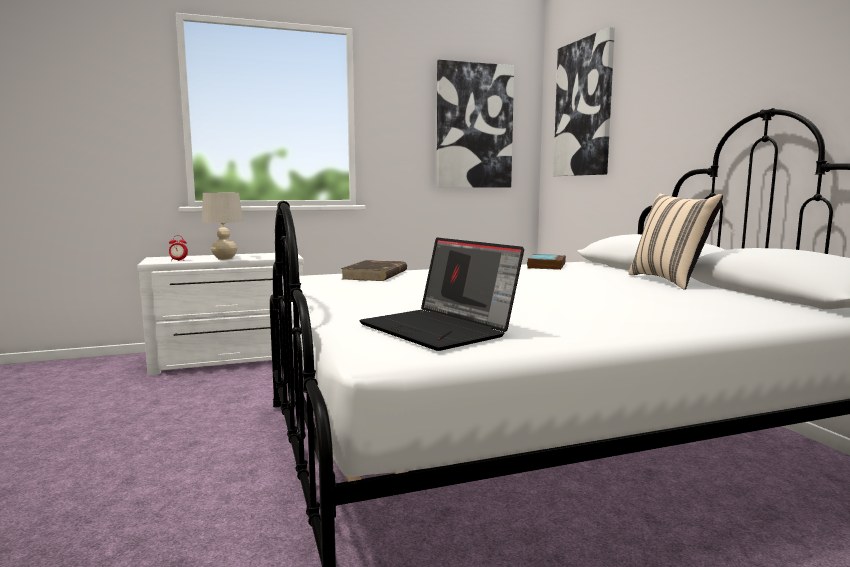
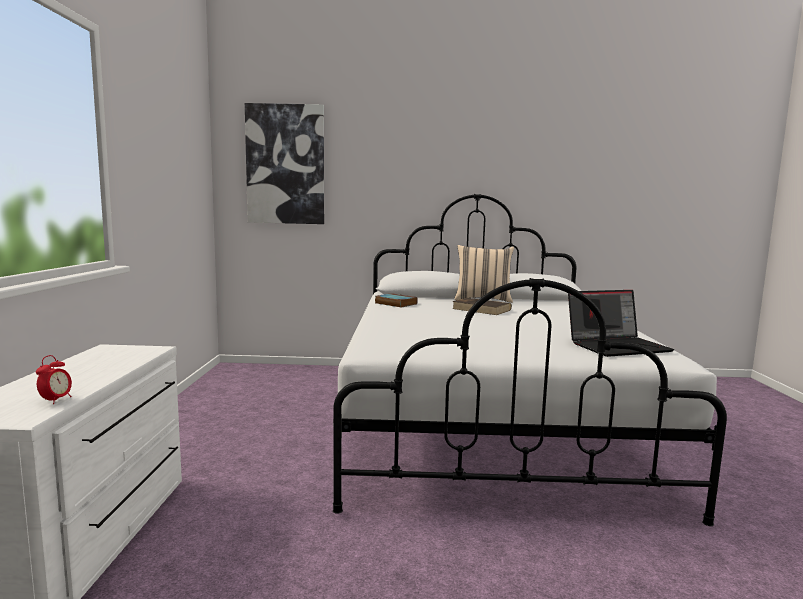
camera: 70 degrees left, 0 degrees up
(224, 258) = (98, 376): beige table lamp -> none
(375, 275) = (391, 336): brown book -> brown book (482, 309)
(474, 126) = (182, 168): picture -> none

